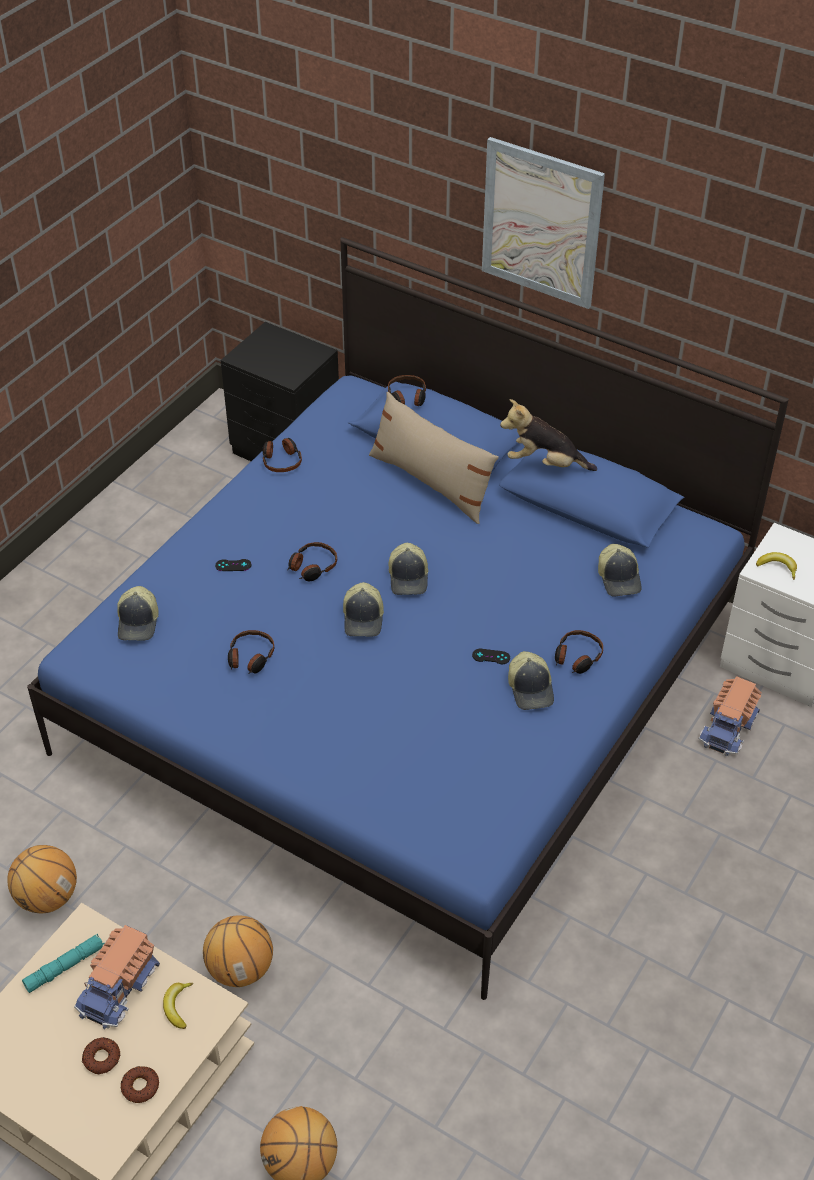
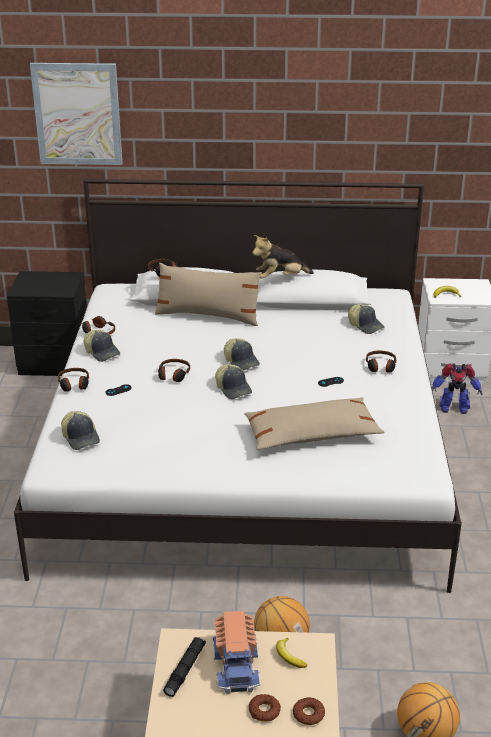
camera: 30 degrees left, 15 degrees down
(47, 897) = (101, 663): basketball -> none
(65, 967) = (185, 670): turquoise flashlight -> black flashlight
(250, 658) = (179, 430): headphones -> headphones (74, 384)
(396, 731) = (311, 435): none -> beige pillow
(408, 680) = (246, 451): blue bed -> white bed
(531, 689) = (370, 388): cap -> cap (102, 352)
(541, 223) = (236, 119): picture -> picture (77, 114)
(729, 727) = (453, 408): toy truck -> toy robot

